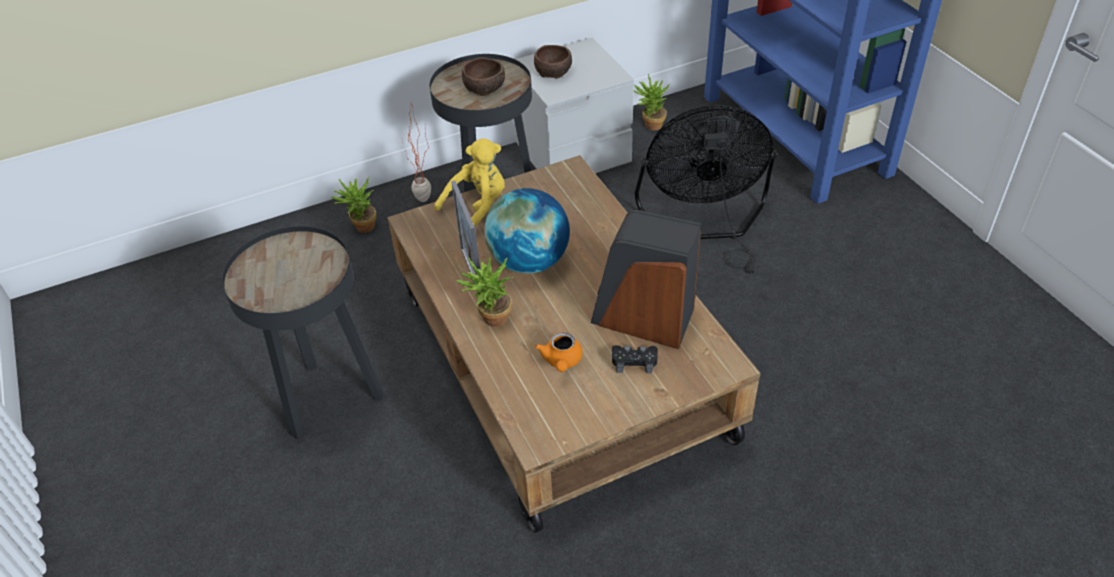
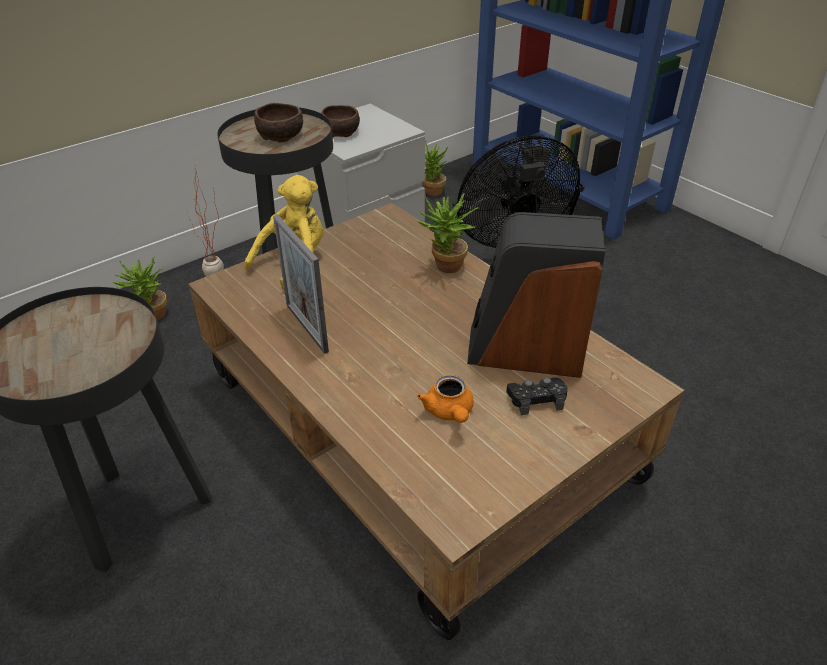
camera: 15 degrees left, 5 degrees down
(491, 320) = (346, 378): potted plant -> potted plant (445, 268)
(529, 262) = (372, 309): globe -> none

